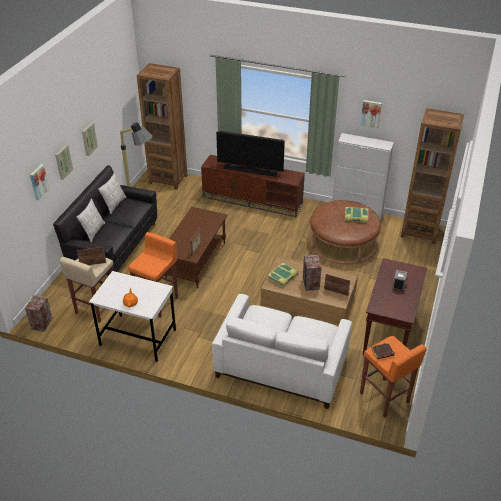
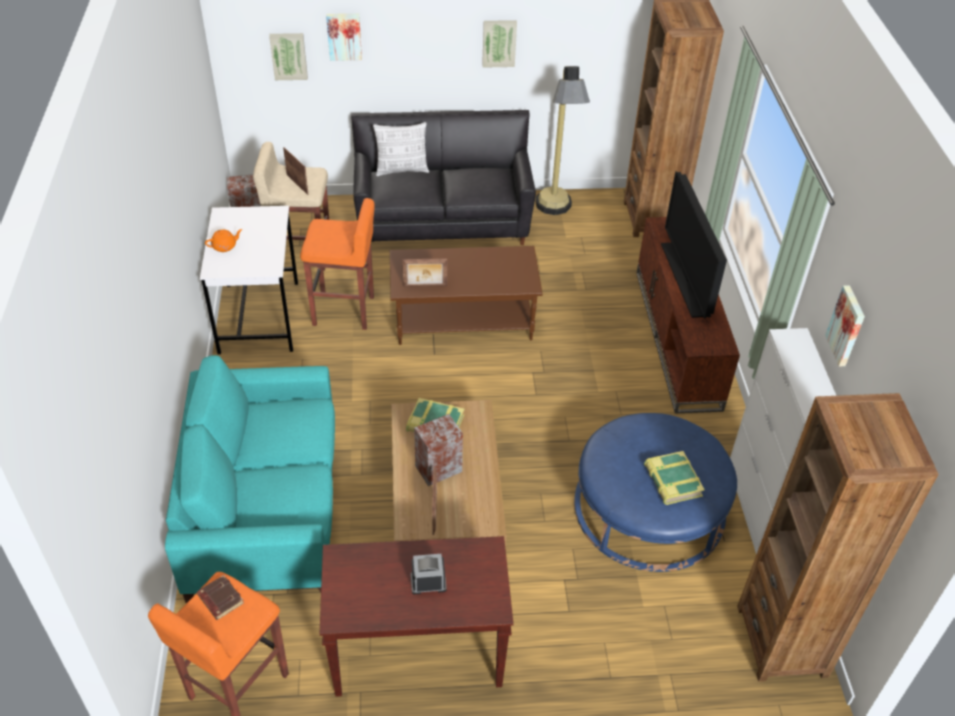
camera: 65 degrees right, 5 degrees up
(63, 161) = (416, 41): picture -> picture (289, 55)
(114, 204) = (480, 166): pillow -> none
(282, 365) = (266, 507): white sofa -> turquoise sofa
(343, 242) = (649, 507): brown ottoman -> blue ottoman

